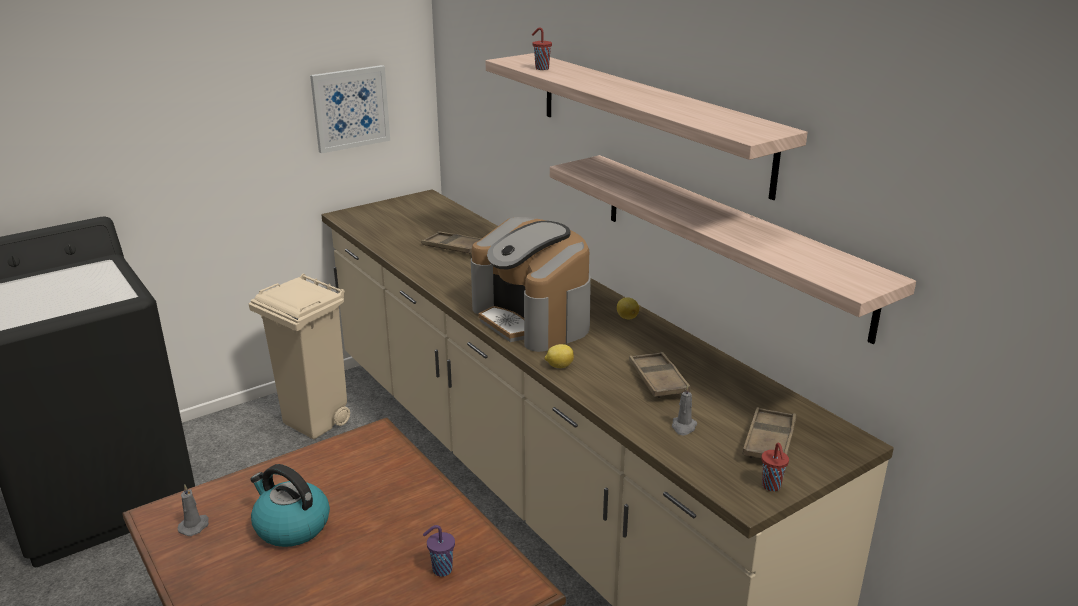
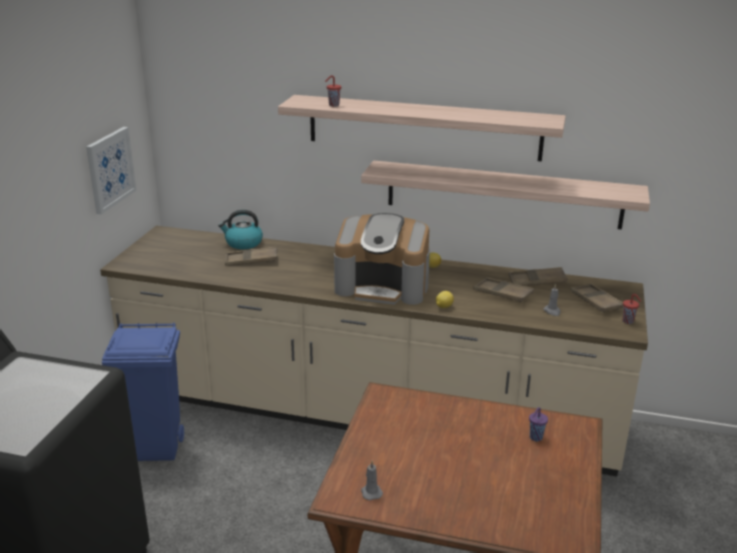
camera: 40 degrees left, 0 degrees up
(291, 526) = (425, 461): kettle -> kettle (243, 243)
(316, 422) = (158, 449): beige trash can -> blue trash can
(731, 383) = (537, 281): none -> brown tray

